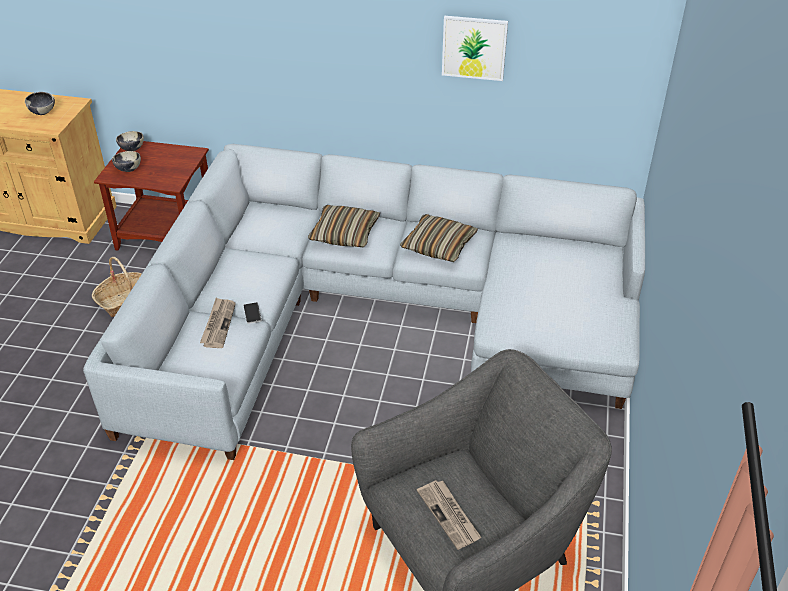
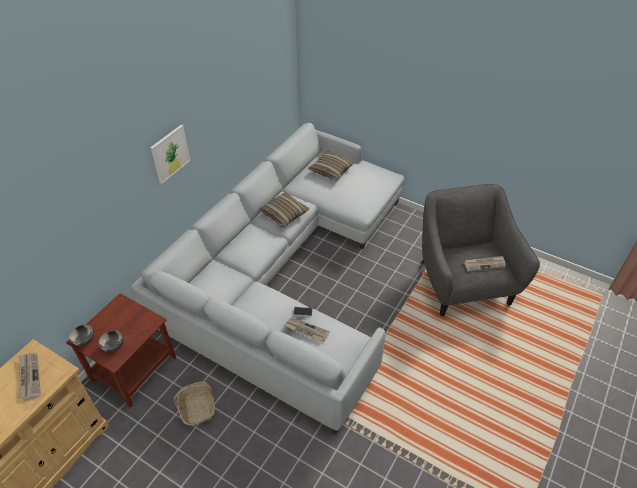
camera: 70 degrees left, 5 degrees up
(43, 112) = (29, 376): bowl -> newspaper
(344, 234) = (249, 251): pillow -> pillow (331, 170)
(474, 47) = (231, 103): picture -> picture (170, 153)

